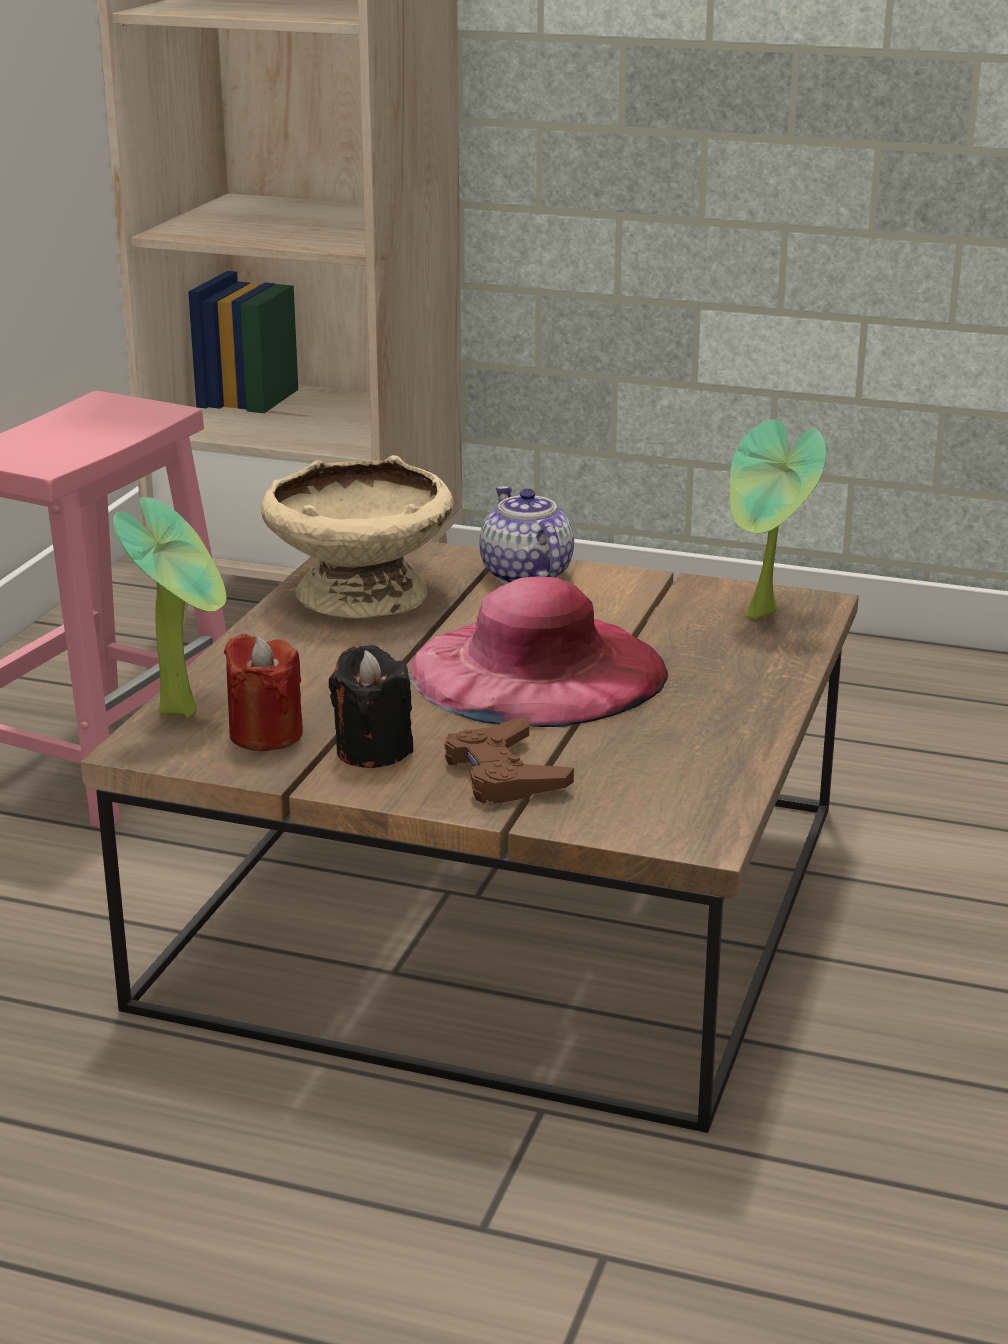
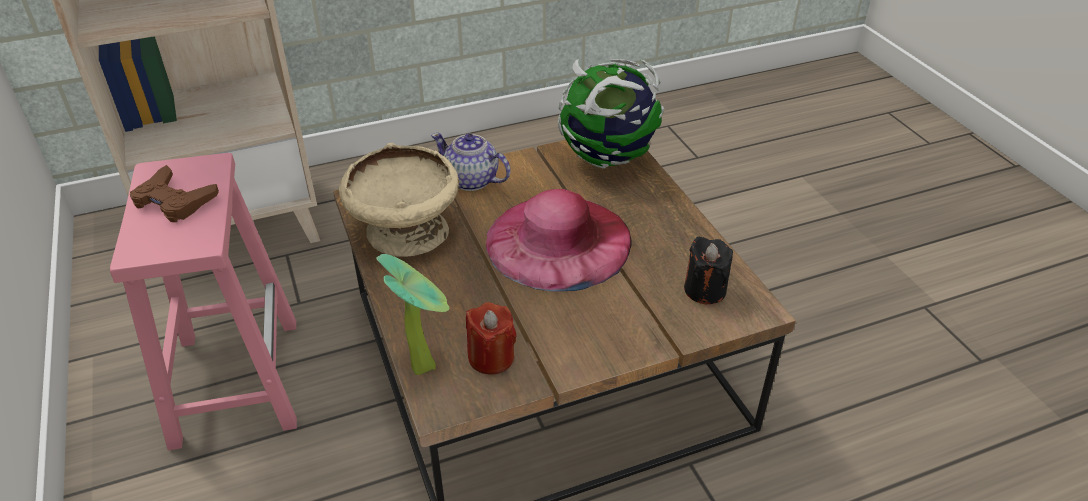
camera: 40 degrees left, 15 degrees up
(373, 750) = (557, 338): black candle -> black candle (705, 290)
(504, 774) = (633, 318): brown game controller -> brown game controller (174, 201)
(763, 617) = (608, 158): potted plant -> globe

